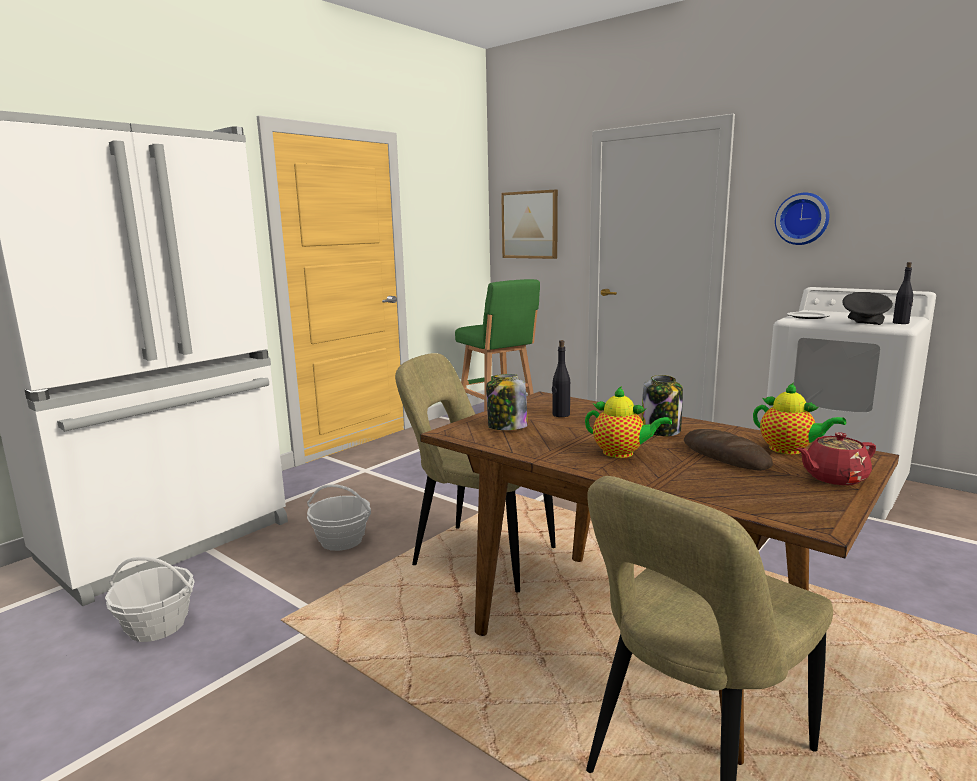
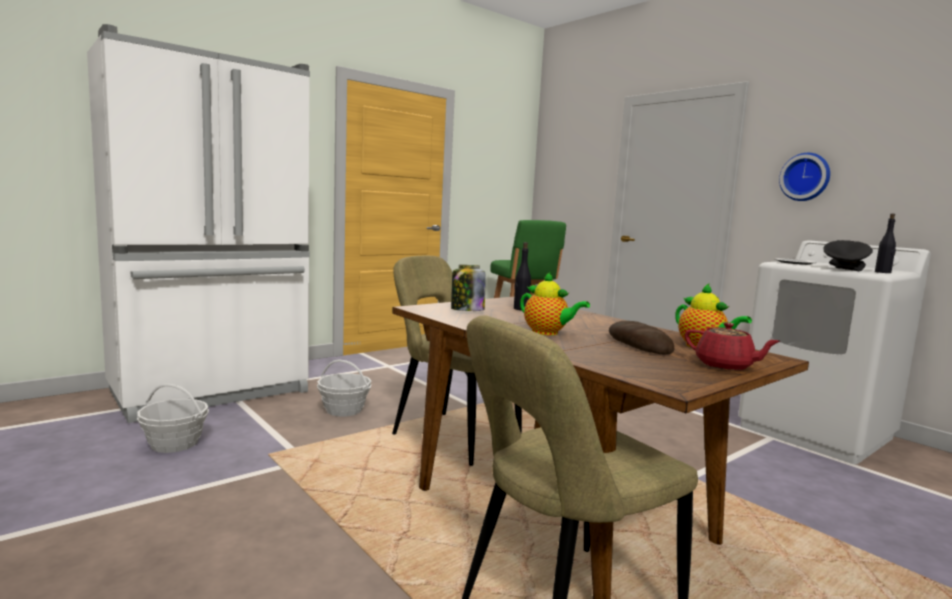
camera: 10 degrees right, 5 degrees down
(530, 225) = (567, 177): picture -> none
(661, 430) = (599, 325): jar -> none
(833, 478) = (725, 366): red teapot -> red teapot turned 135 degrees counterclockwise

